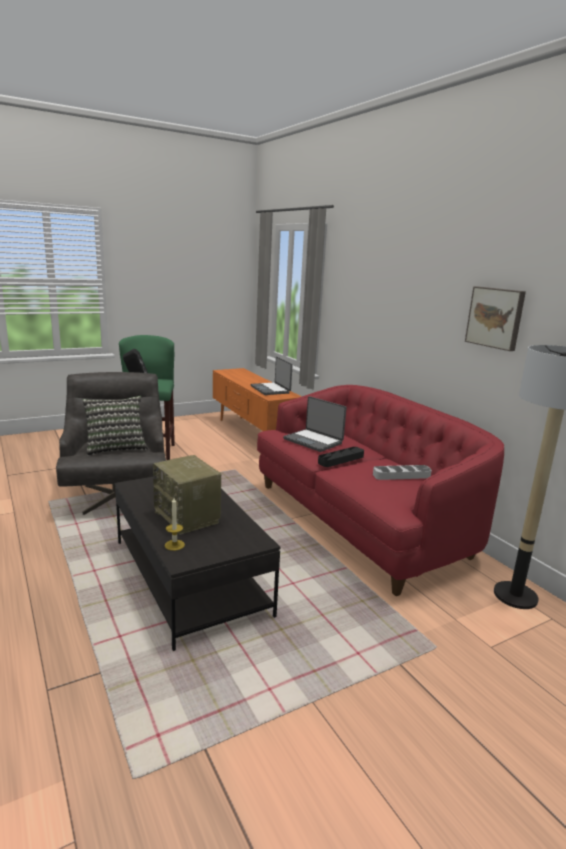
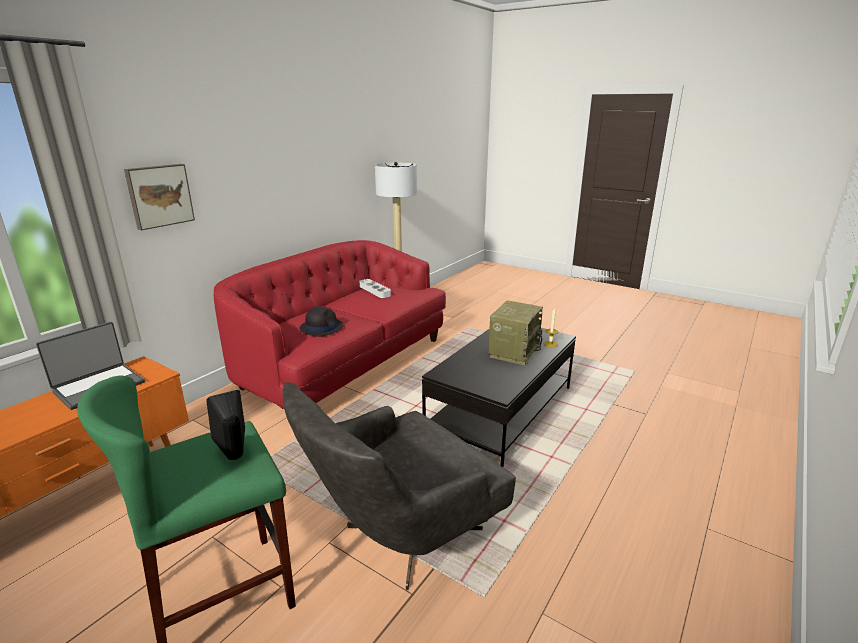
camera: 115 degrees left, 5 degrees up
(116, 448) = (426, 449): pillow -> none
(313, 441) = (321, 327): laptop -> black hat
(341, 459) = (355, 314): black tray -> none
(495, 317) = (325, 160): picture -> picture (159, 195)

